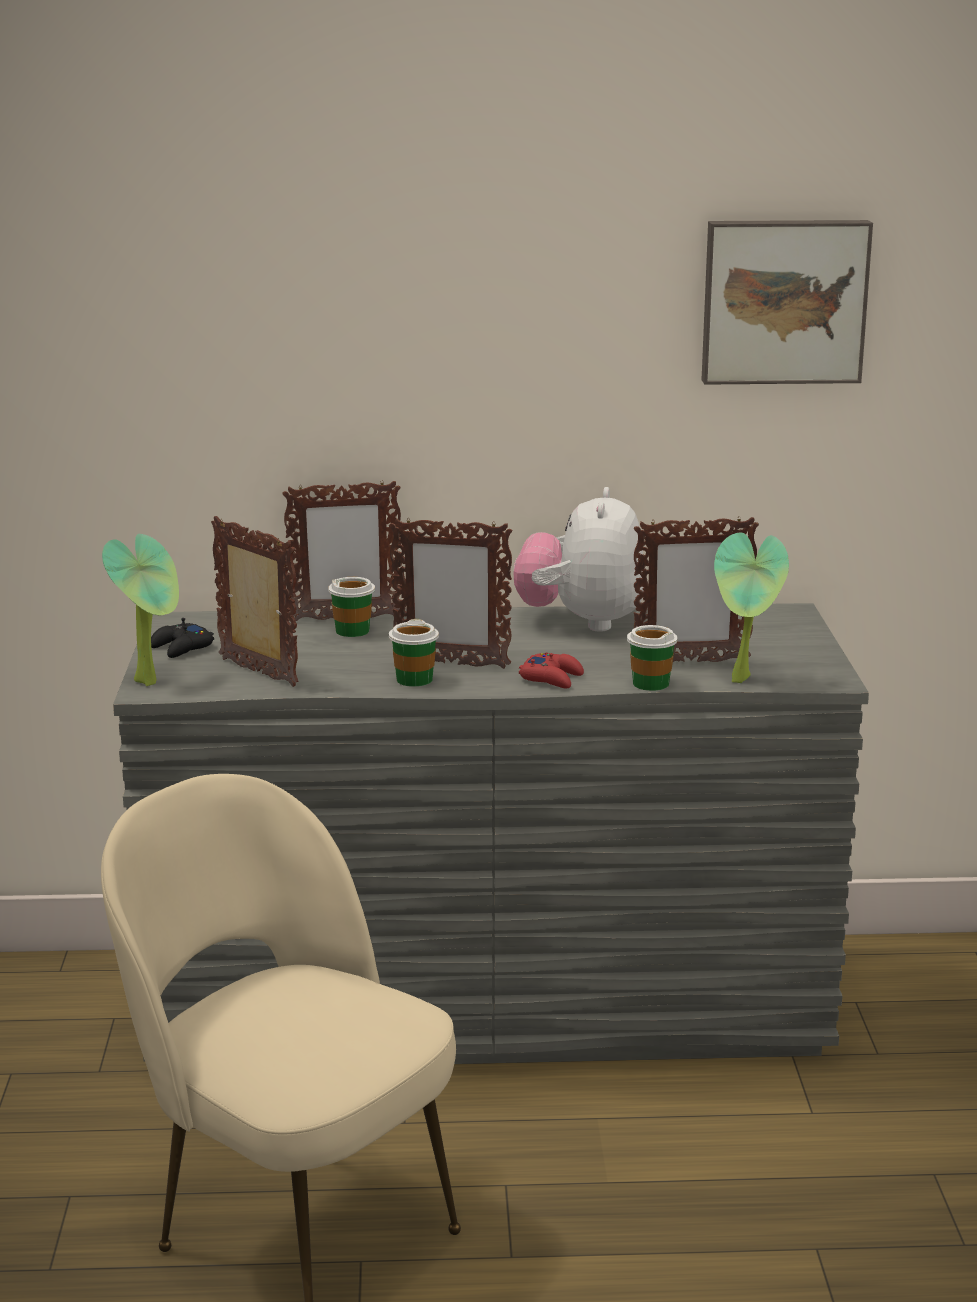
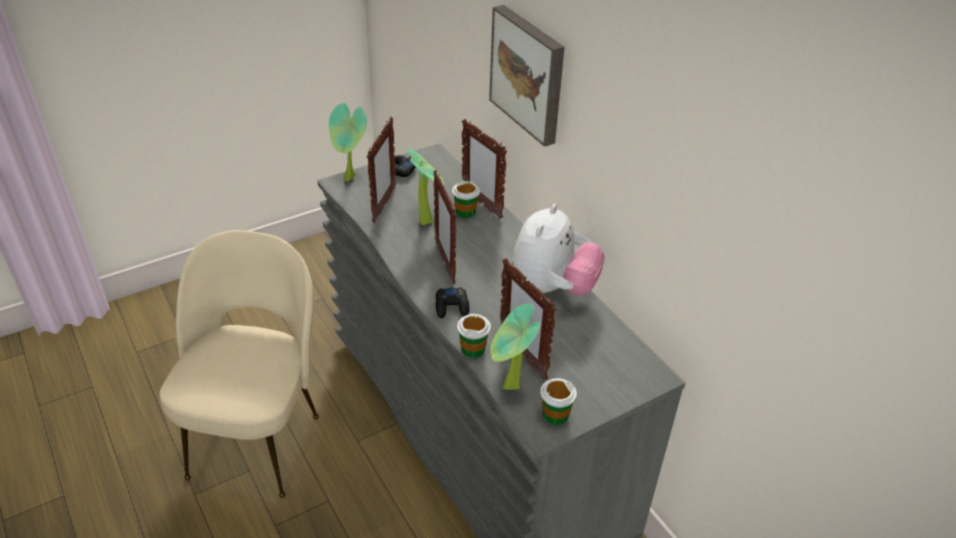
camera: 60 degrees right, 20 degrees up
(337, 655) = (427, 220): none -> potted plant
(414, 680) = (412, 258): cup -> cup (555, 415)
(552, 678) = (452, 306): red game controller -> black game controller
(582, 622) = (551, 289): plush toy -> plush toy turned 135 degrees clockwise
(783, 301) = (717, 173): picture -> picture (529, 74)

